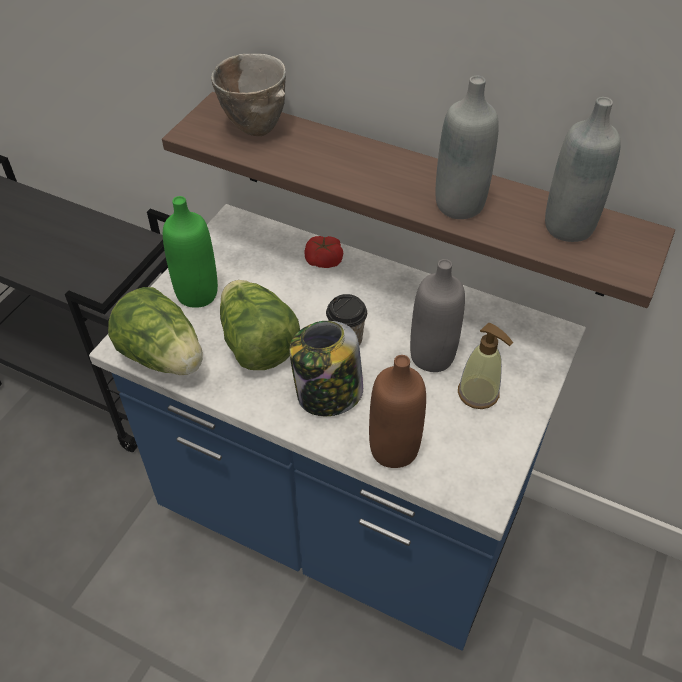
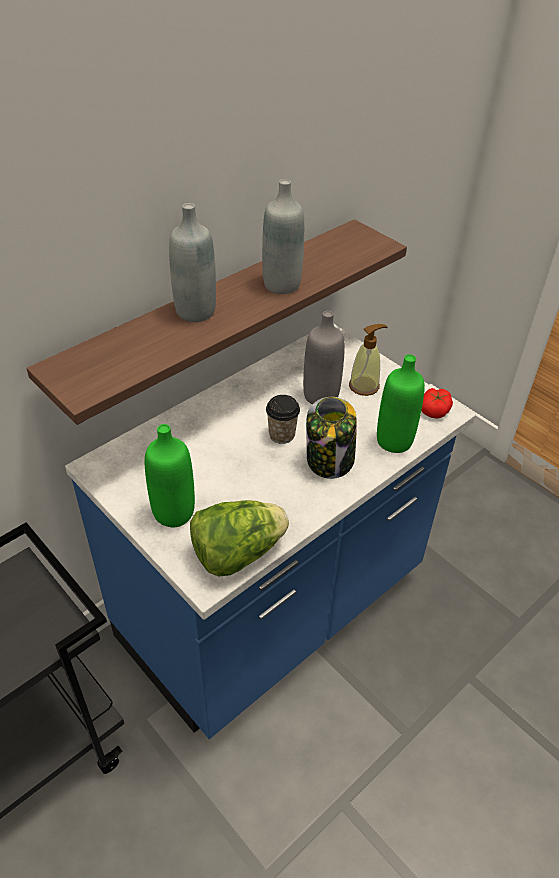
camera: 70 degrees left, 5 degrees down
(253, 127) = (107, 355): bowl -> none
(257, 344) = (257, 488): lettuce -> none
(324, 260) = (186, 422): tomato -> tomato (434, 410)
(394, 449) = (394, 441): brown bottle -> green bottle
(568, 227) = (331, 251): grey bottle -> grey bottle (195, 311)

